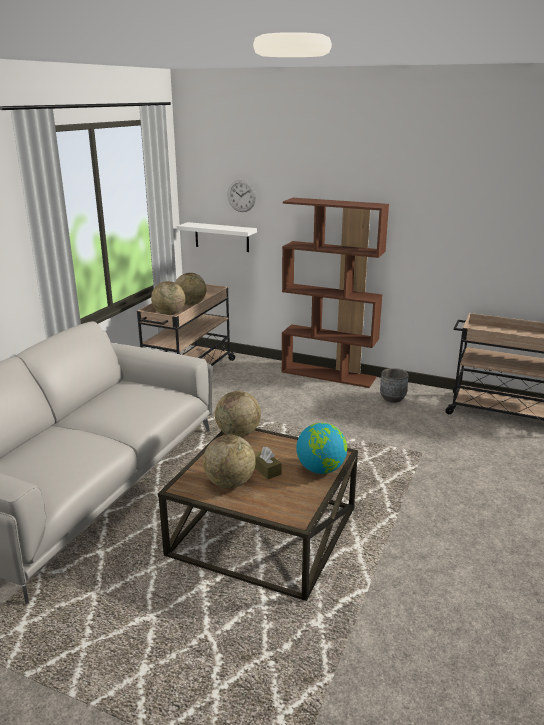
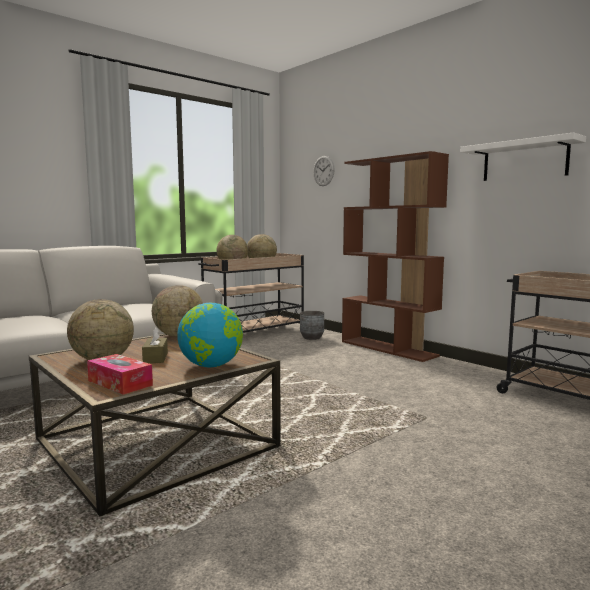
camera: 25 degrees right, 15 degrees down
(221, 237) = (308, 212): white shelf -> white shelf (524, 160)
(289, 507) = (120, 383): none -> tissue box
(392, 398) = (441, 372): grey planter -> grey planter (312, 337)

